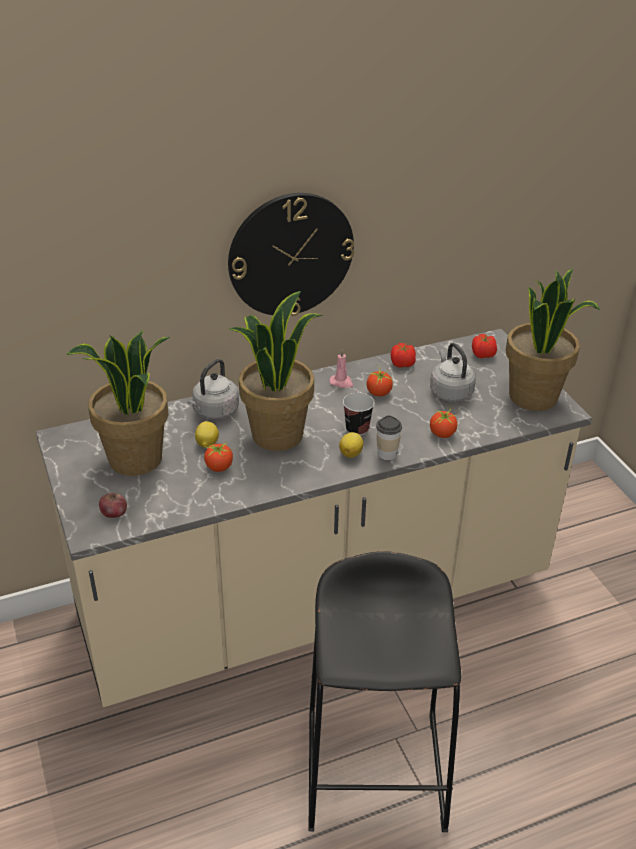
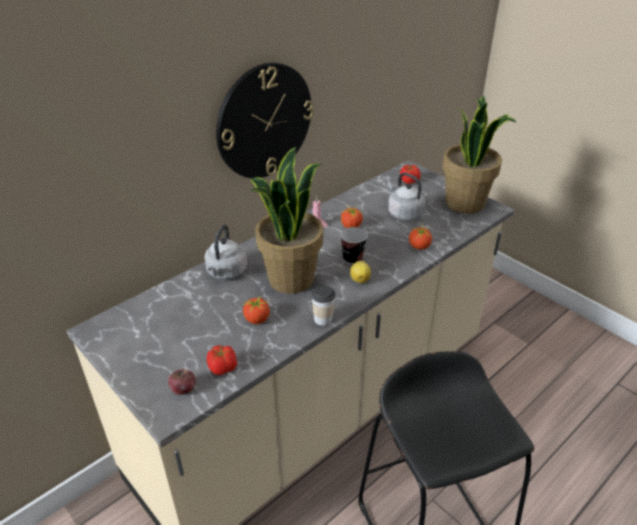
camera: 20 degrees left, 0 degrees up
(135, 460) = (177, 332): potted plant -> none
(207, 444) = (235, 302): lemon -> none
(387, 454) = (388, 272): cup -> cup (323, 319)
(403, 364) = (355, 200): tomato -> tomato (223, 368)

